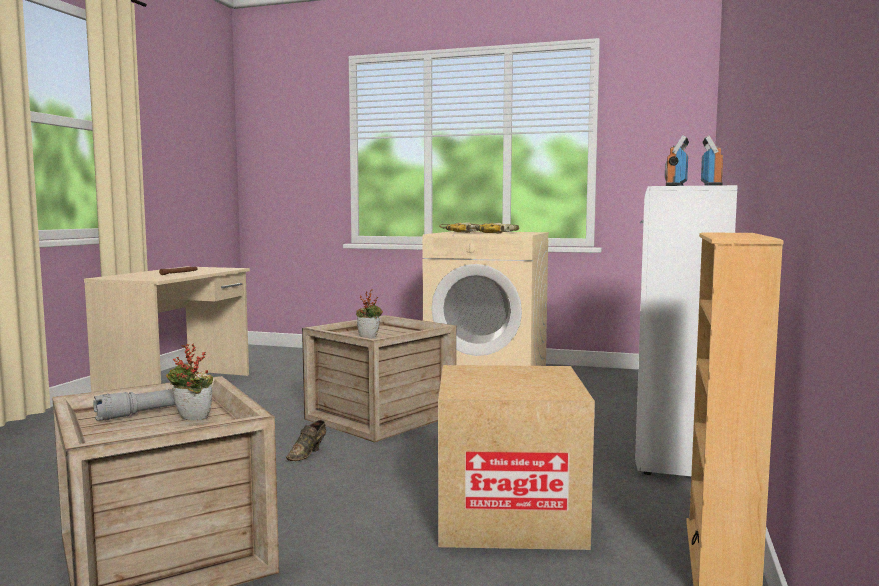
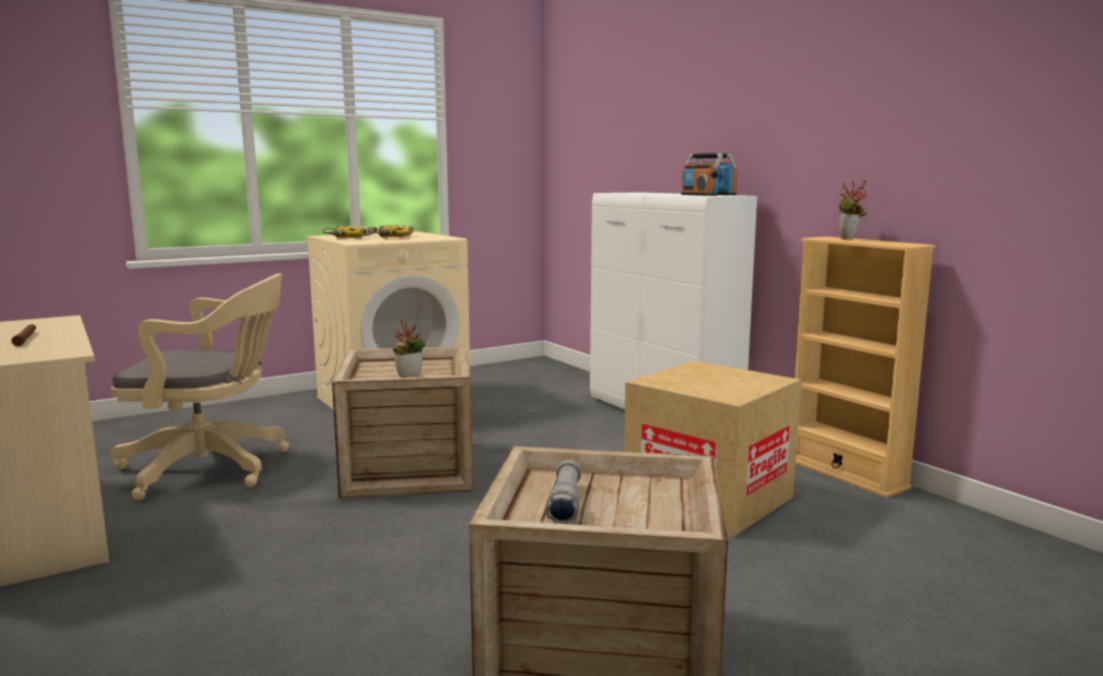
camera: 50 degrees left, 5 degrees up
(190, 419) = (624, 490): potted plant -> potted plant (849, 239)
(300, 385) = (213, 468): none -> beige office chair
(308, 454) = (447, 524): brown shoe -> none

